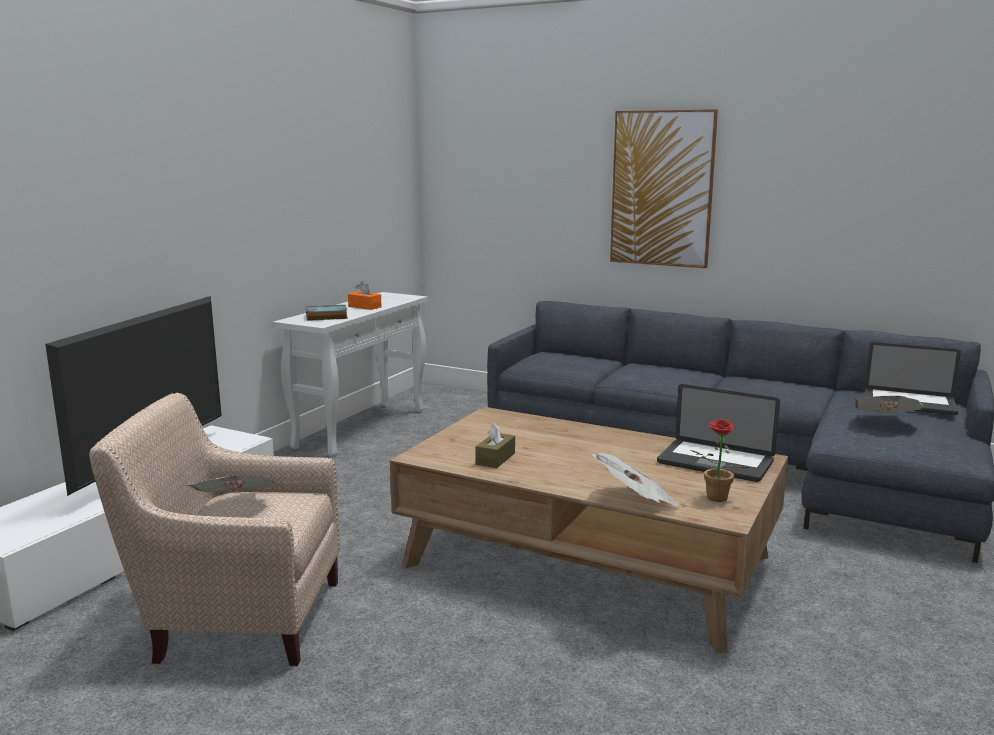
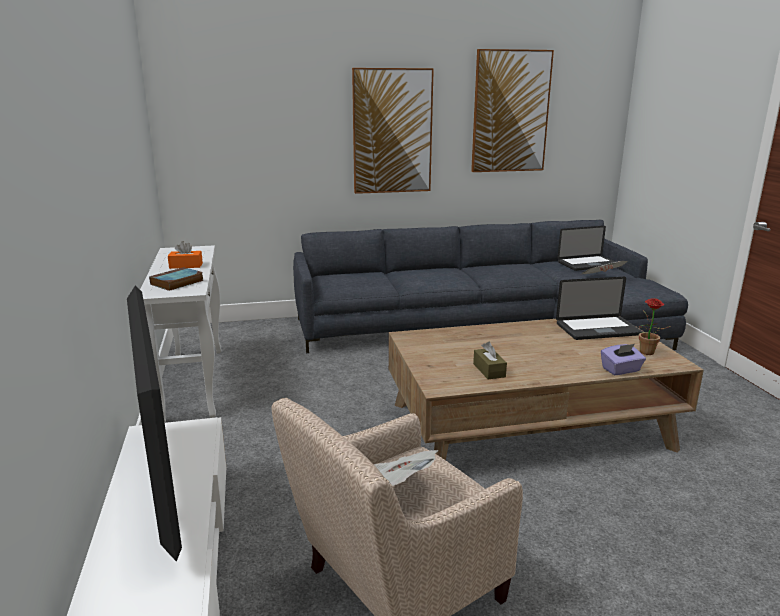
camera: 40 degrees left, 5 degrees up
(636, 501) = (621, 370): newspaper -> purple tissue box
(832, 168) = (510, 112): none -> picture

